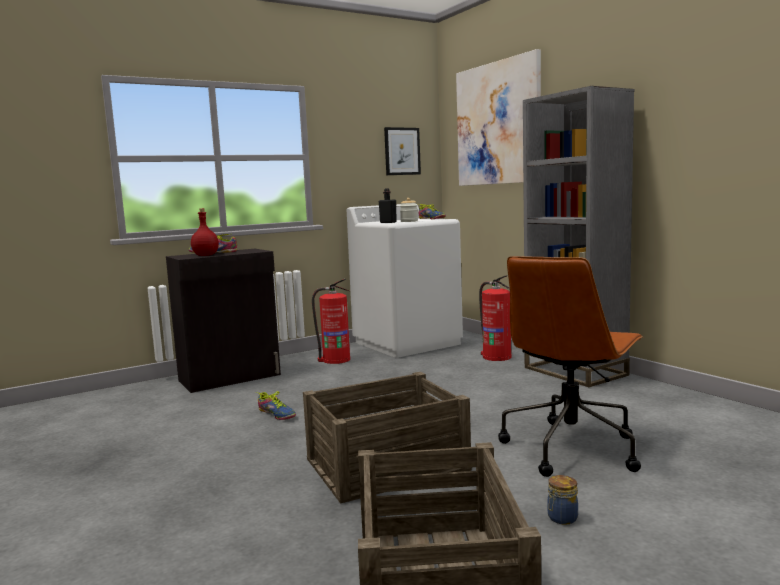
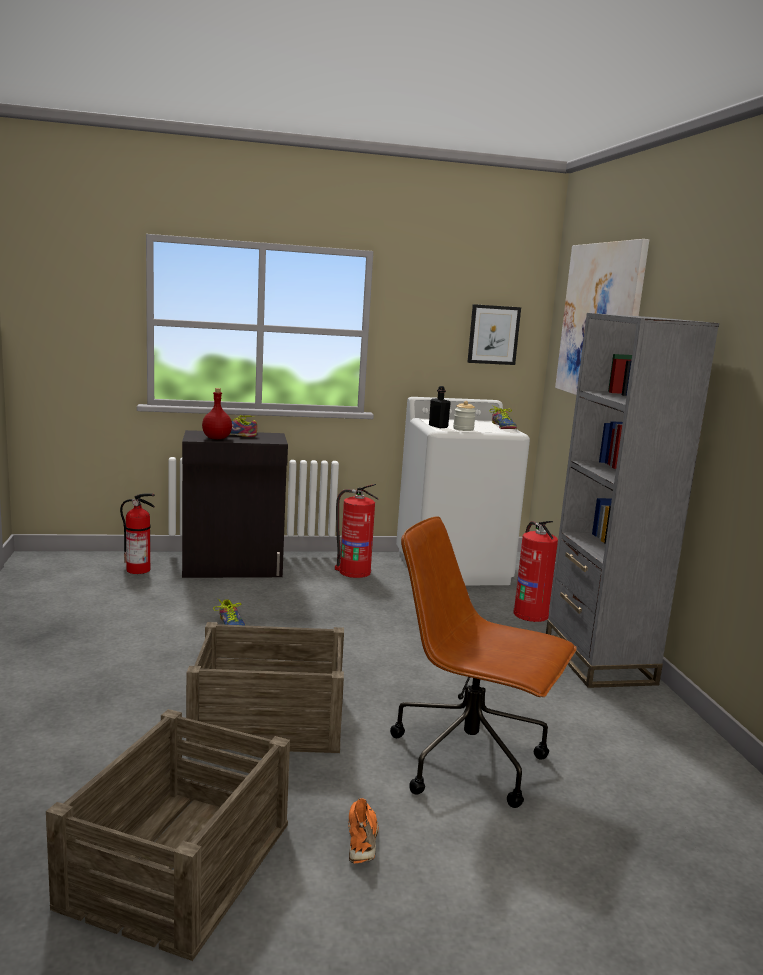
camera: 20 degrees right, 5 degrees up
(143, 396) = (139, 570): none -> fire extinguisher
(561, 518) = (362, 839): jar -> orange shoe
(571, 448) = (470, 760): brown office chair -> brown office chair turned 60 degrees clockwise

